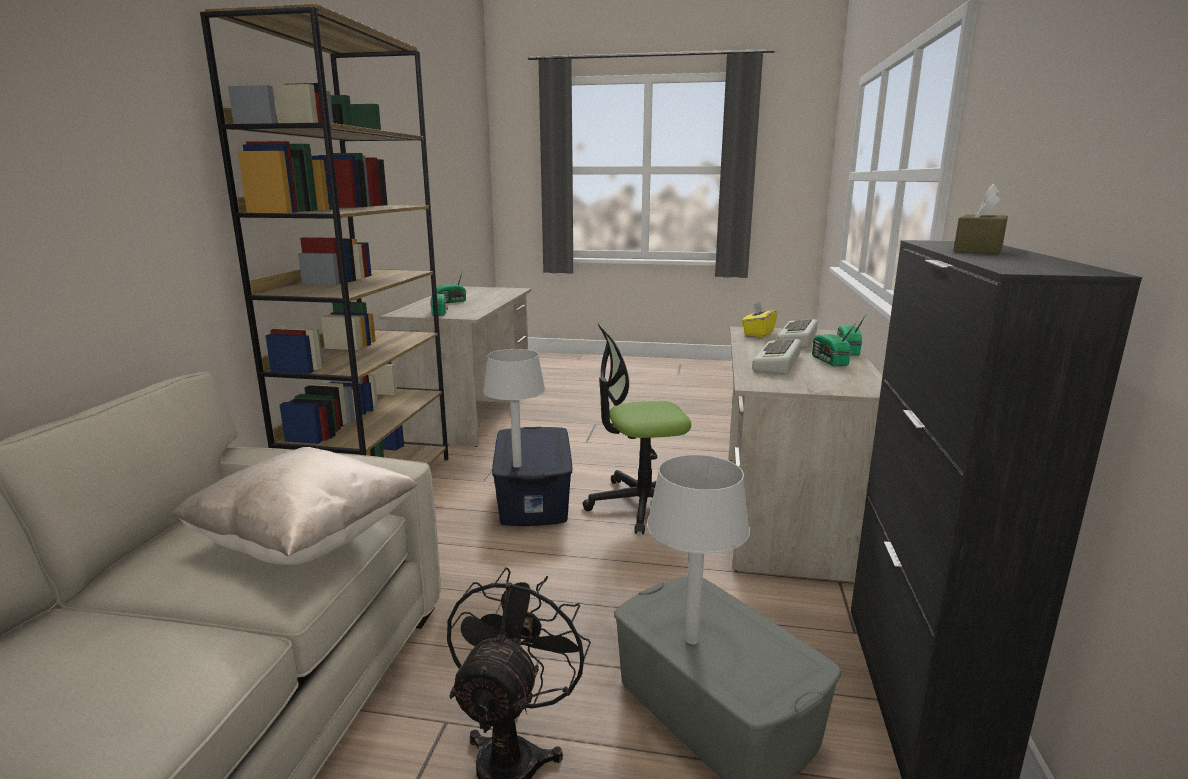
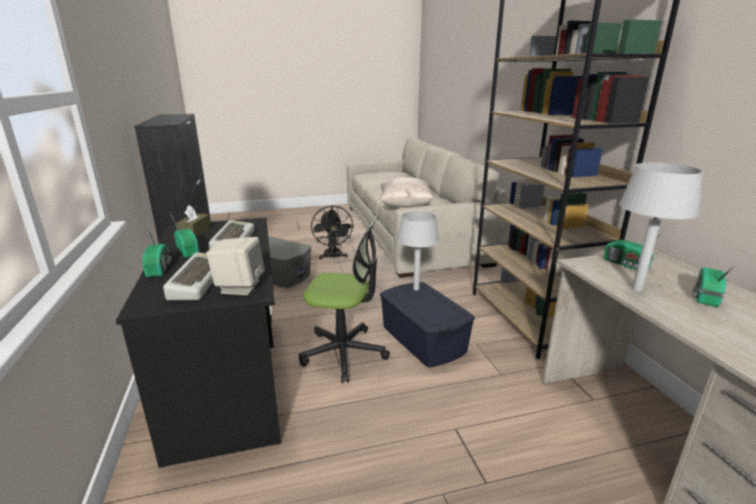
camera: 155 degrees right, 5 degrees up
(641, 505) = (344, 353): office chair -> office chair turned 45 degrees clockwise
(691, 638) = (282, 244): grey table lamp -> grey table lamp (638, 289)
(758, 333) = (240, 287): yellow tissue box -> beige speaker
(786, 511) = (228, 377): beige desk -> black desk
(978, 249) = (166, 119): brown tissue box -> brown tissue box (194, 232)

